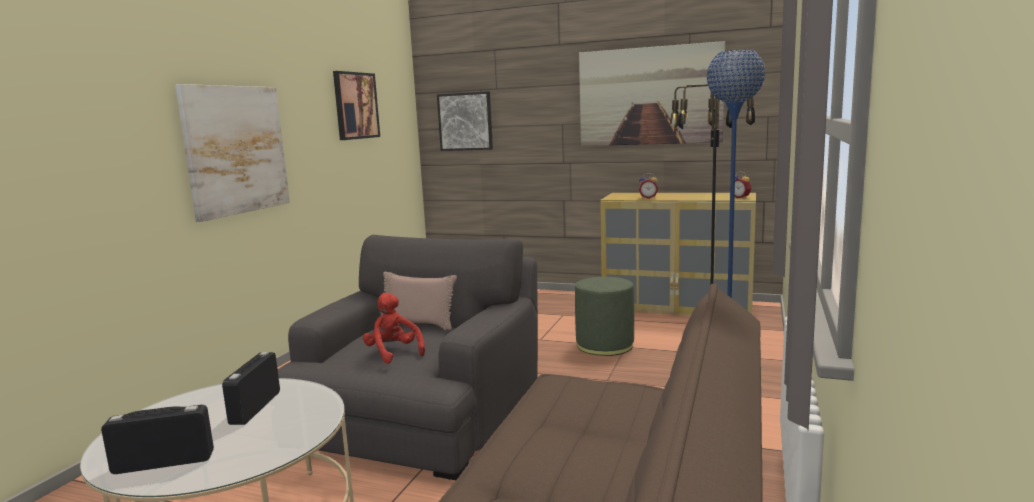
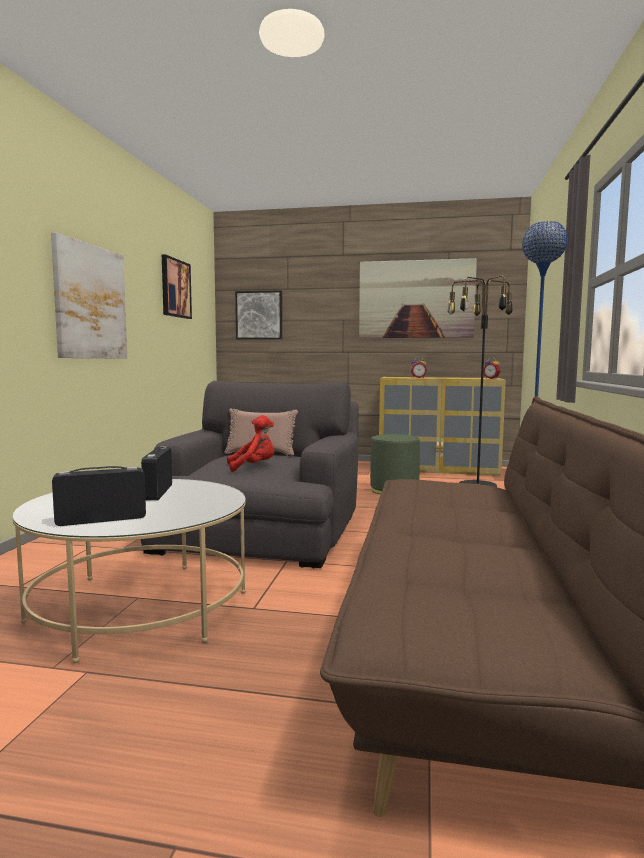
camera: 10 degrees left, 5 degrees down
(393, 353) = (253, 467): red plush toy -> red plush toy turned 120 degrees clockwise

